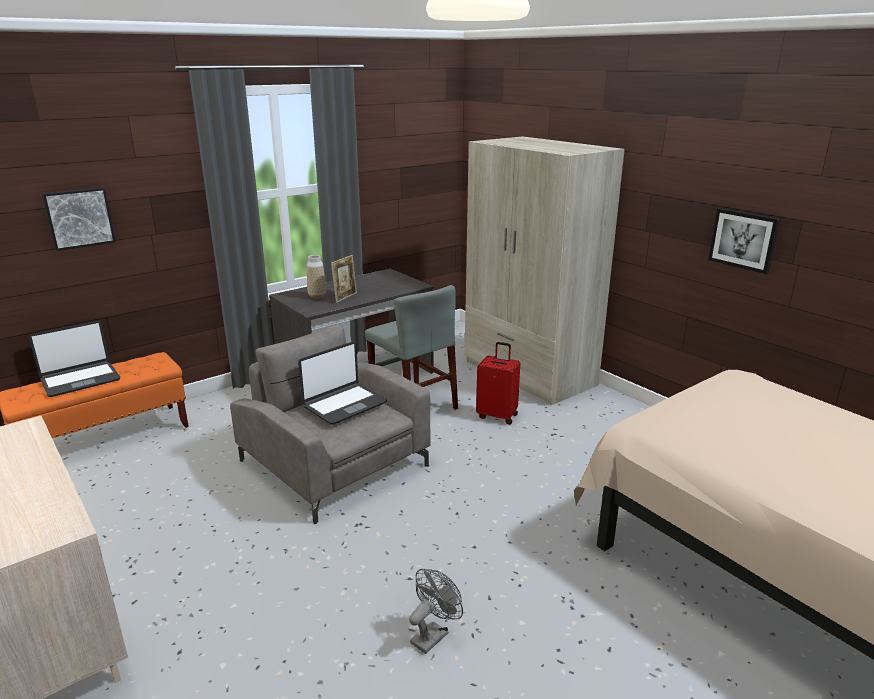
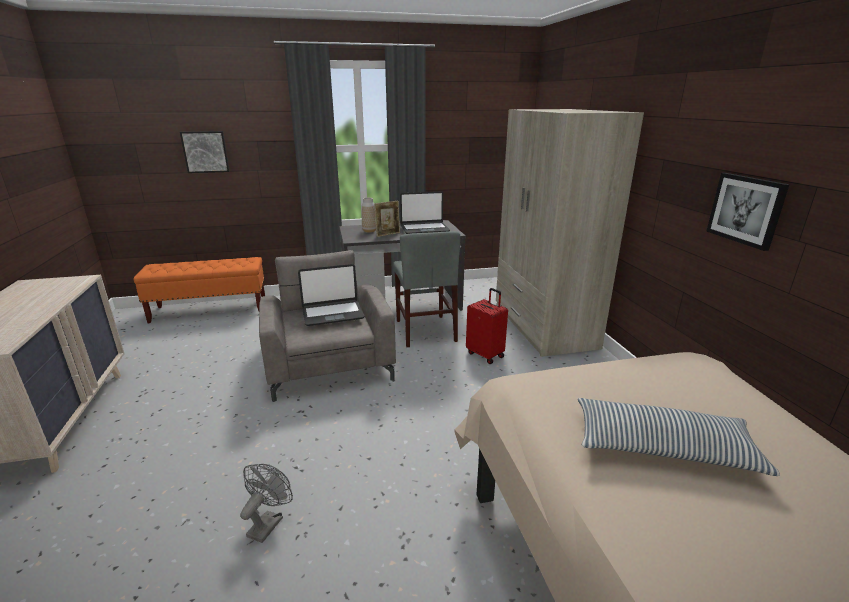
camera: 25 degrees right, 0 degrees up
(80, 380) = (193, 265): laptop -> laptop (424, 229)
(433, 634) = (268, 522): grey fan -> grey fan turned 45 degrees counterclockwise
(777, 447) = (662, 448): none -> pillow

